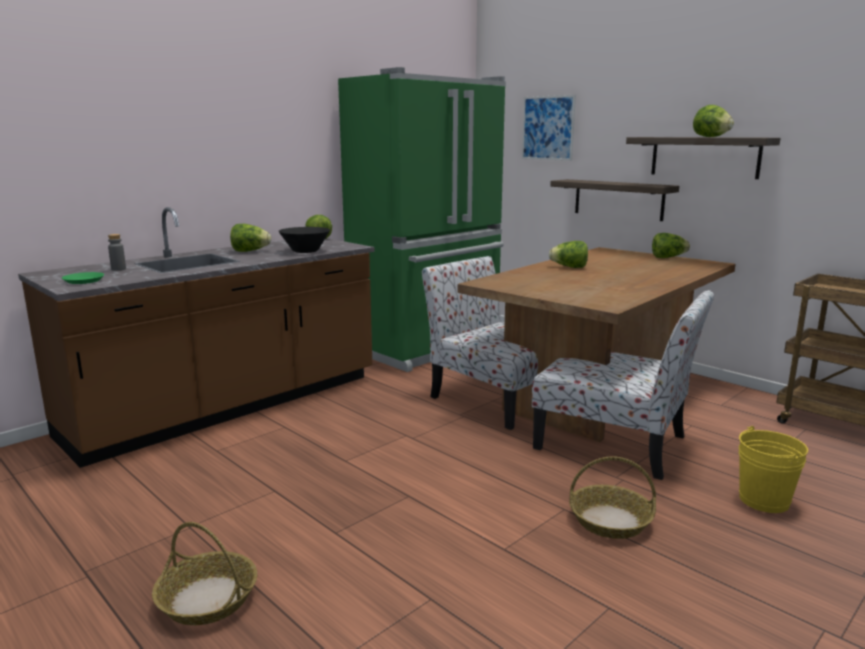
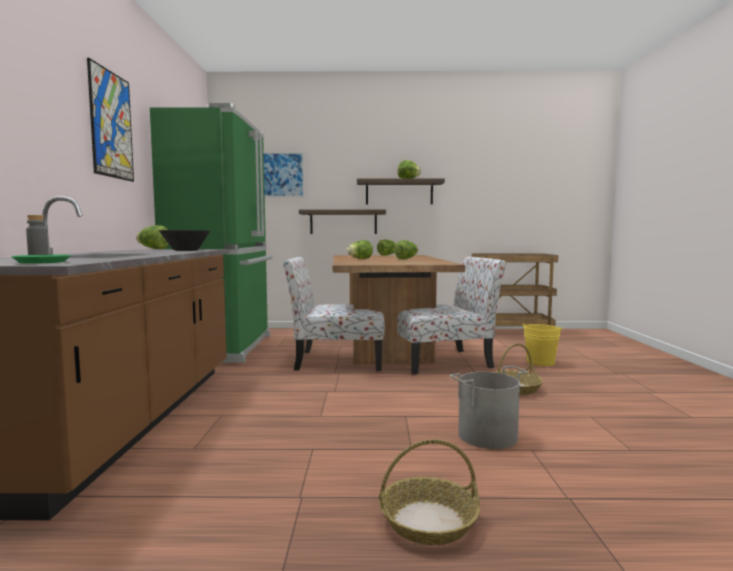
camera: 45 degrees left, 10 degrees down
(250, 251) = (129, 252): lettuce -> lettuce (406, 259)
(274, 113) = (111, 125): none -> picture
(429, 558) = (487, 435): none -> grey bucket

